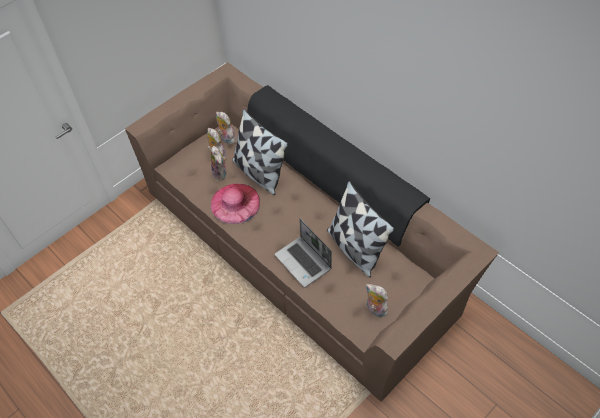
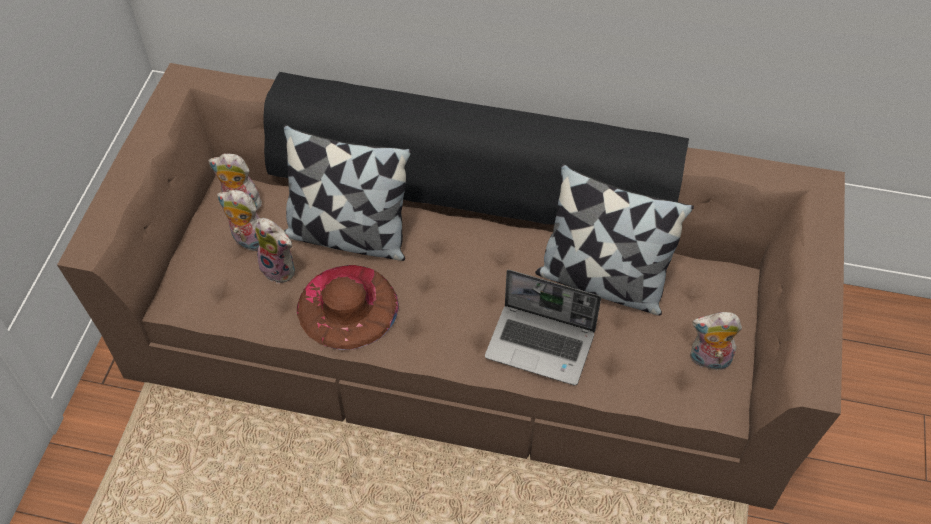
camera: 35 degrees left, 0 degrees up
(235, 203) = (347, 306): pink hat -> brown hat

